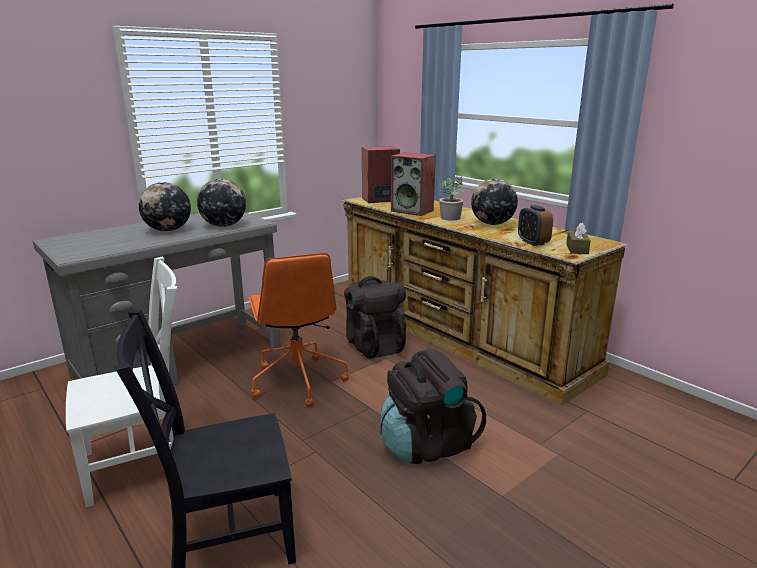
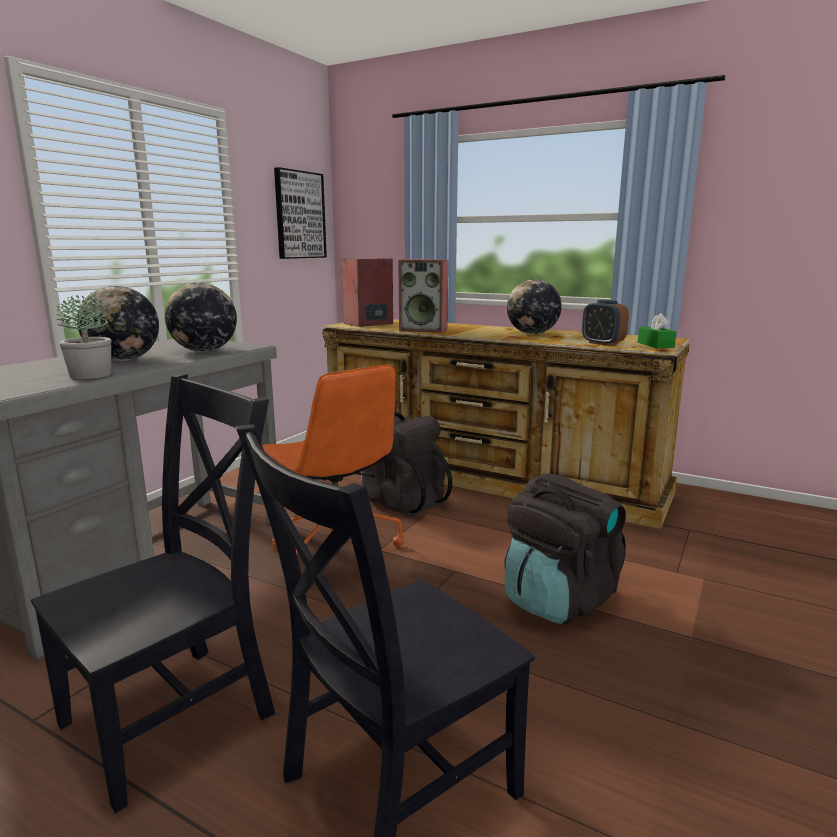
camera: 20 degrees left, 5 degrees down
(144, 462) = (177, 714): white chair -> black chair
(343, 107) = (299, 215): none -> picture
(450, 218) = (478, 332): potted plant -> potted plant (91, 375)
(577, 249) = (655, 345): brown tissue box -> green tissue box

